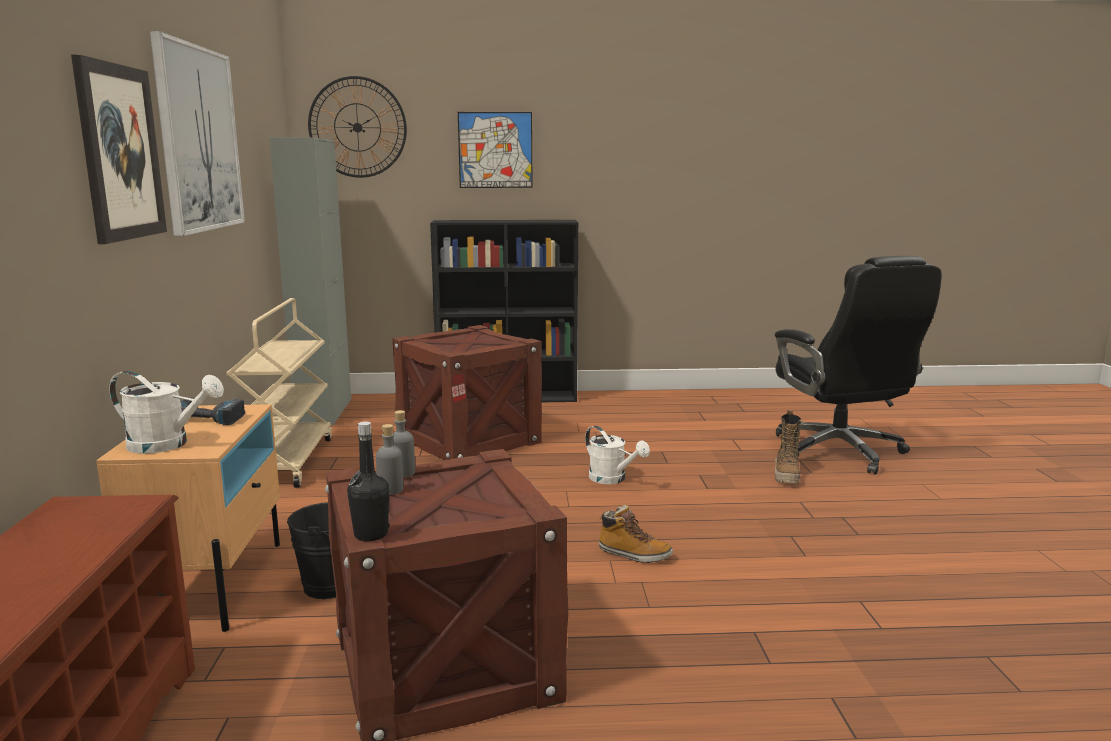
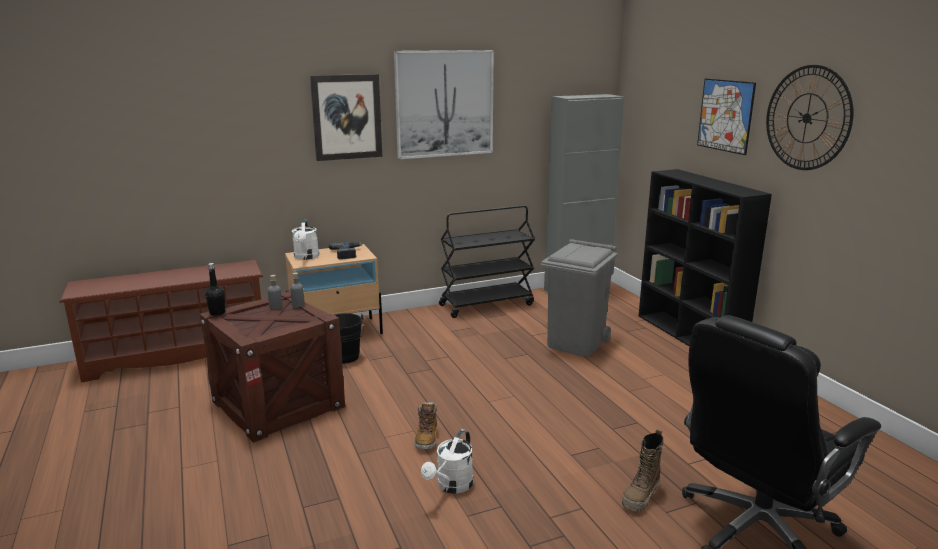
camera: 70 degrees right, 5 degrees up
(287, 461) = (486, 304): beige cart -> black cart
(357, 127) = (649, 86): wall clock -> wall clock (807, 118)
(468, 440) = (576, 343): crate -> grey trash can
(612, 479) = (552, 410): white watering can -> white watering can (451, 486)
(786, 476) = (641, 496): boot -> boot turned 45 degrees counterclockwise

